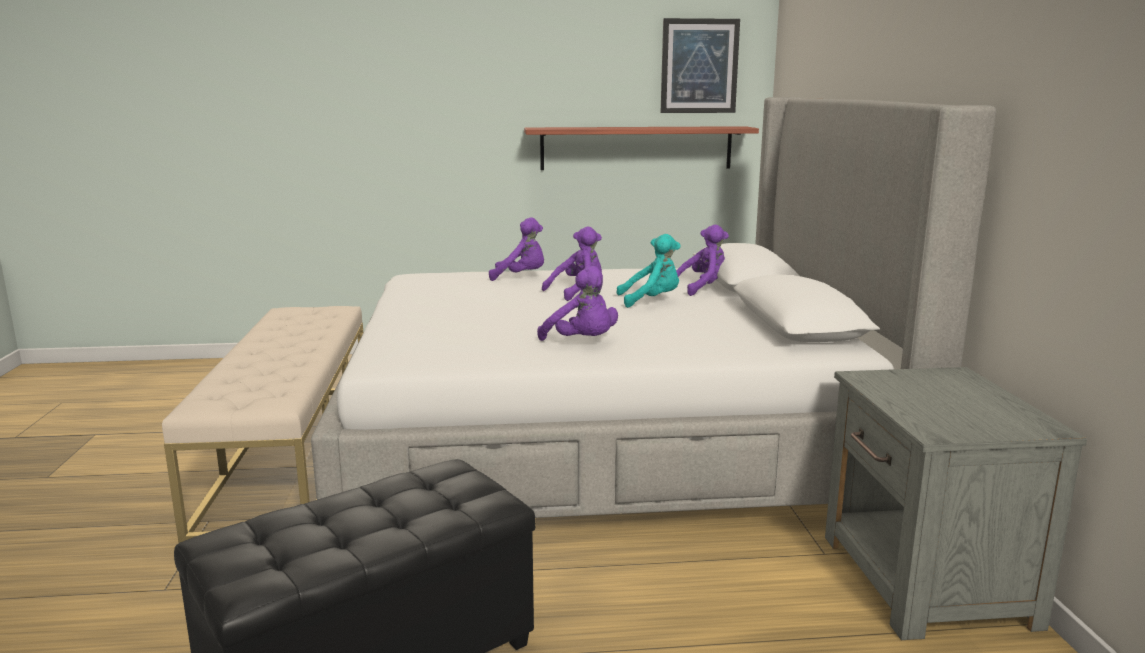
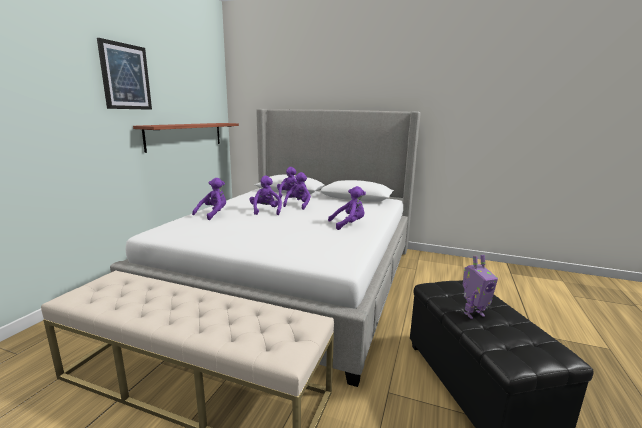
camera: 65 degrees left, 0 degrees up
(354, 504) = (473, 314): none -> toy robot
(651, 301) = (298, 205): turquoise plush toy -> purple plush toy
(699, 66) = (204, 92): picture -> picture (125, 77)
(925, 581) = (437, 262): grey nightstand -> none

